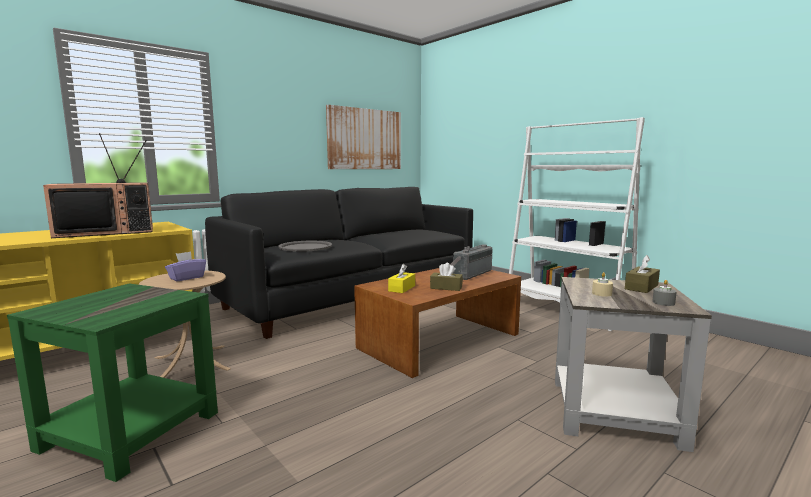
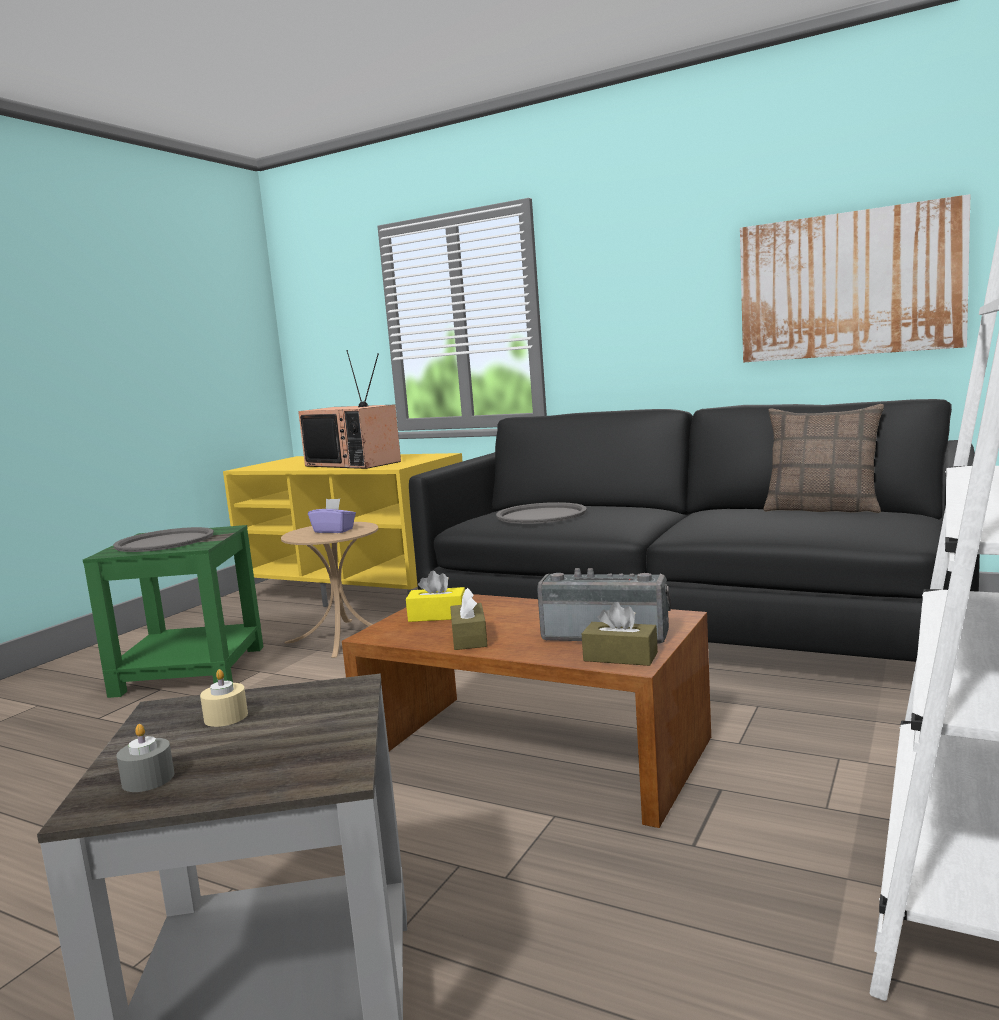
camera: 70 degrees right, 0 degrees up
(114, 304) = (165, 541): none -> grey tray
(398, 230) = (822, 509): none -> pillow
(641, 287) = (296, 754): brown tissue box -> brown tissue box (620, 657)

